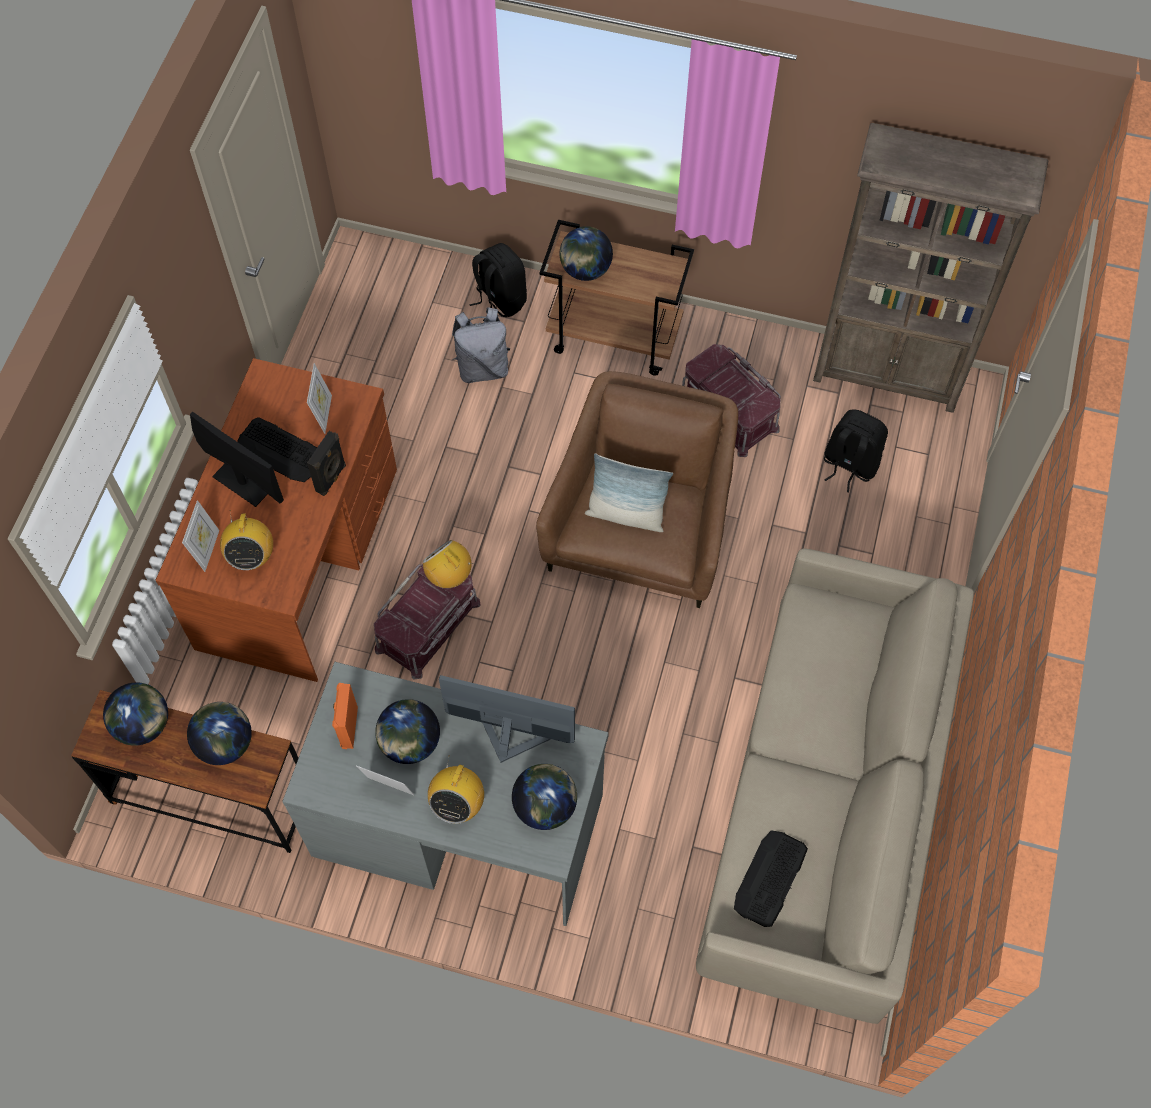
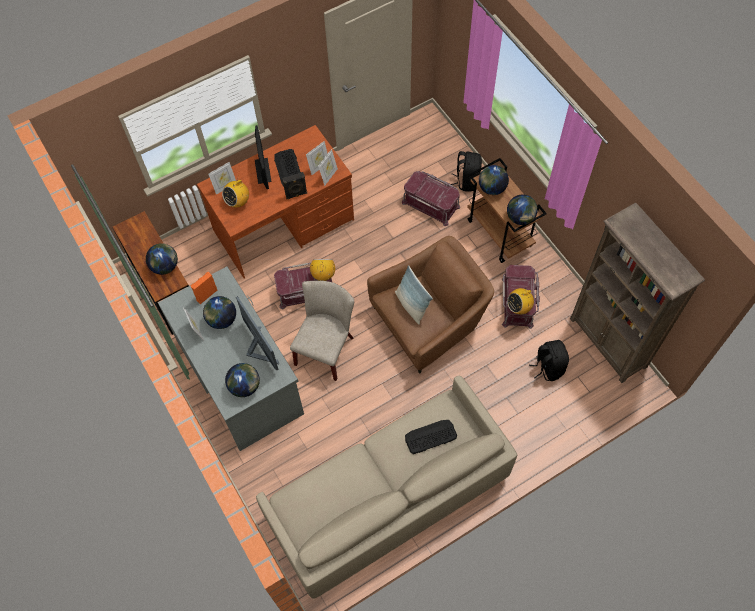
camera: 45 degrees right, 0 degrees up
(143, 725) = (145, 236): globe -> globe (520, 218)
(352, 416) = (329, 176): none -> picture frame
(458, 803) = (215, 357): radio -> radio (519, 307)
(483, 367) = (431, 204): grey backpack -> red storage box
(539, 678) = (326, 347): none -> beige chair
(770, 878) = (314, 497): keyboard -> keyboard (430, 437)

